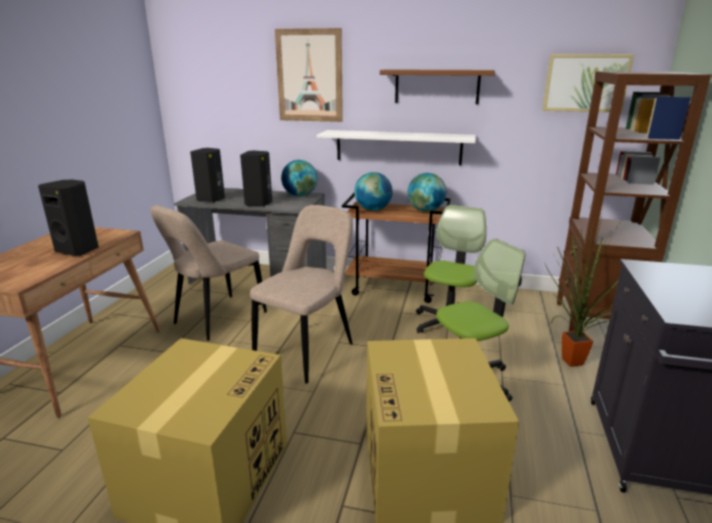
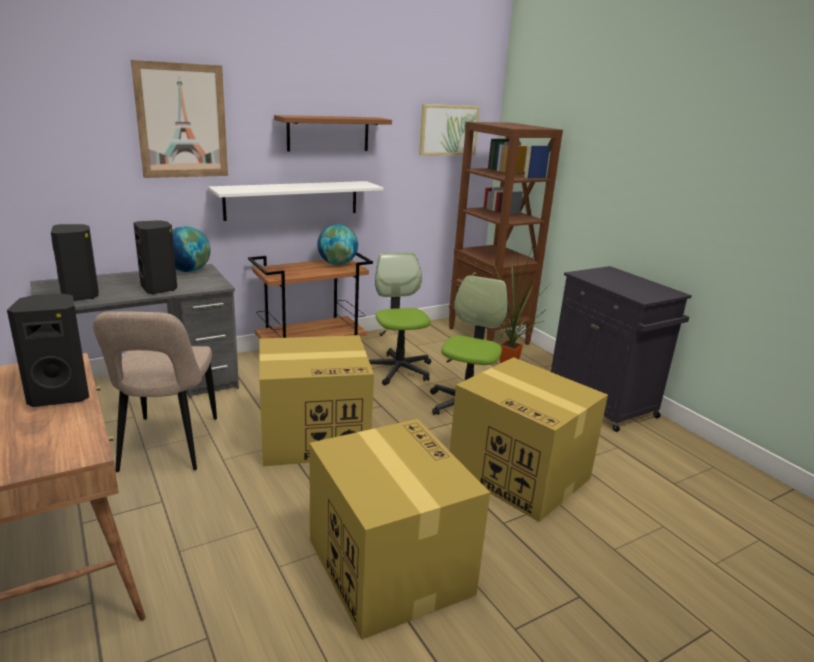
camera: 45 degrees left, 0 degrees up
(308, 350) = (315, 435): beige chair -> cardboard box
(373, 210) = (289, 272): globe -> none

